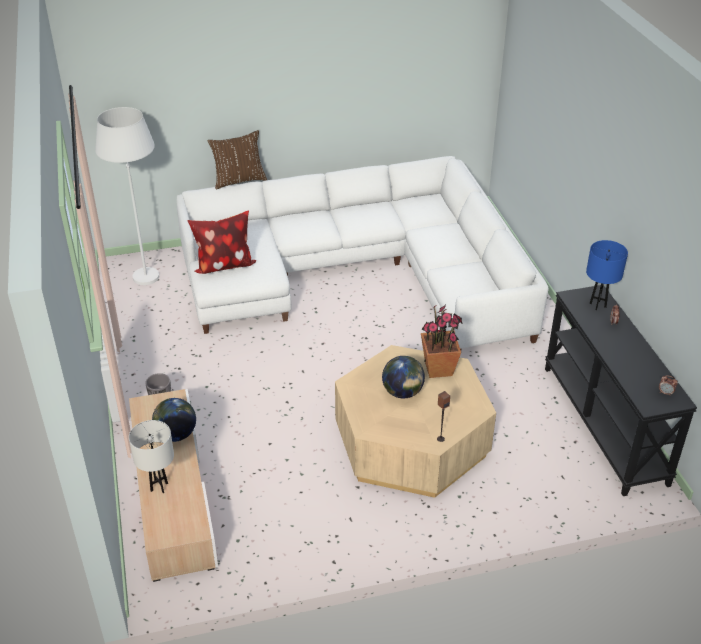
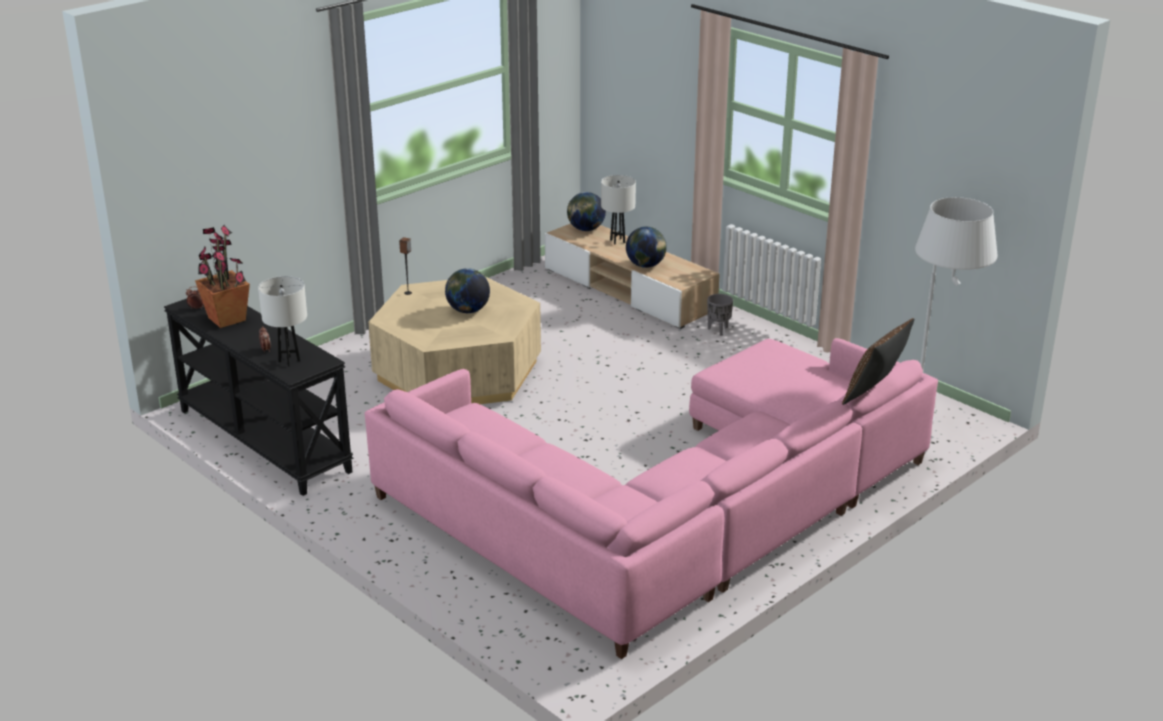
camera: 150 degrees right, 10 degrees down
(167, 524) = (586, 229): none -> globe
(224, 265) = (783, 364): pillow -> none
(361, 273) = (669, 509): white sofa -> pink sofa
(439, 369) = (447, 336): potted plant -> potted plant (226, 319)
(598, 305) = (289, 361): blue table lamp -> white table lamp

